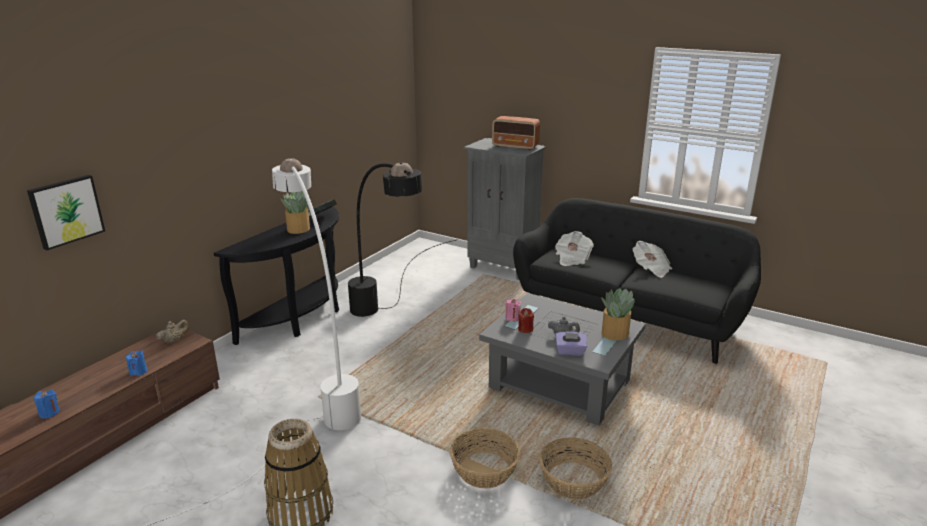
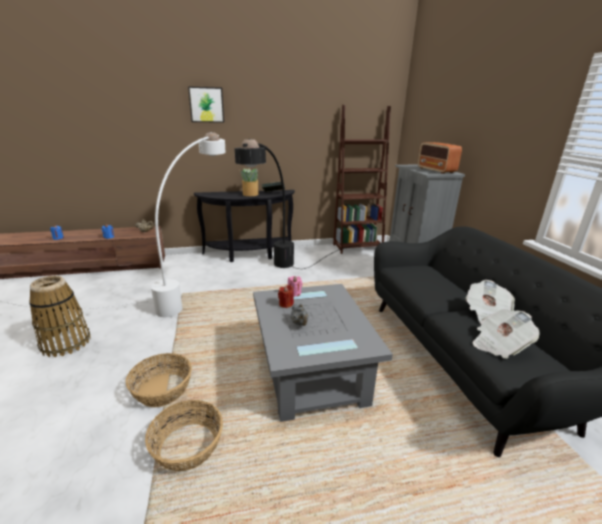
camera: 45 degrees right, 0 degrees up
(66, 211) = (99, 139): picture -> picture (206, 105)
(405, 257) = (357, 247): none -> brown bookcase
(570, 352) = (280, 336): purple tissue box -> none
(572, 259) = (421, 276): newspaper -> newspaper (499, 344)
(614, 333) = (344, 345): potted plant -> none

